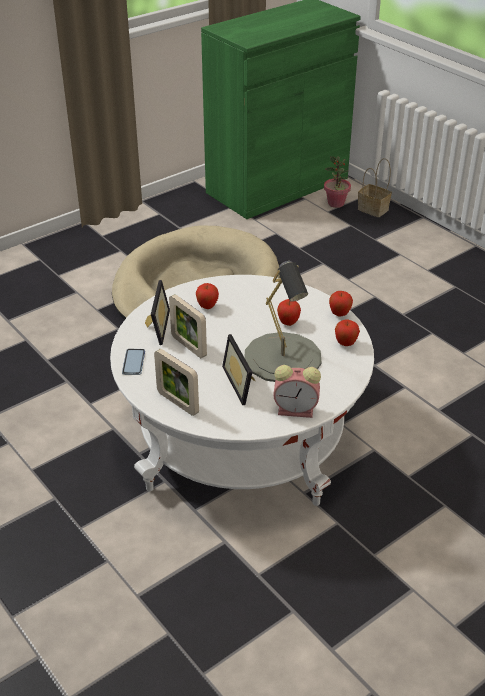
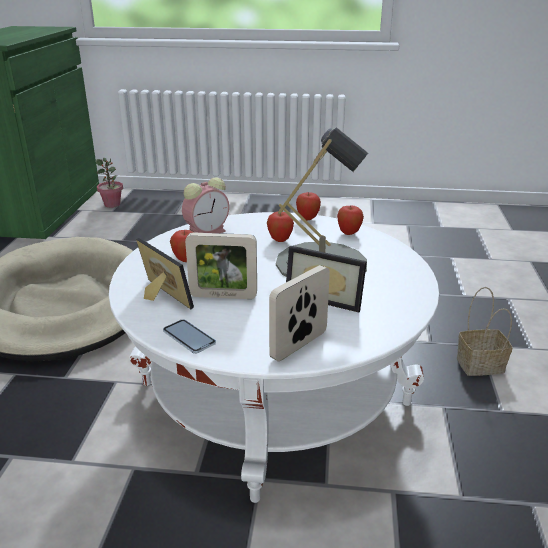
camera: 45 degrees left, 10 degrees down
(177, 403) = (299, 345): picture frame -> picture frame turned 135 degrees clockwise
(297, 410) = (405, 291): alarm clock -> alarm clock (208, 232)
(374, 209) = (148, 198): basket -> basket (481, 364)

